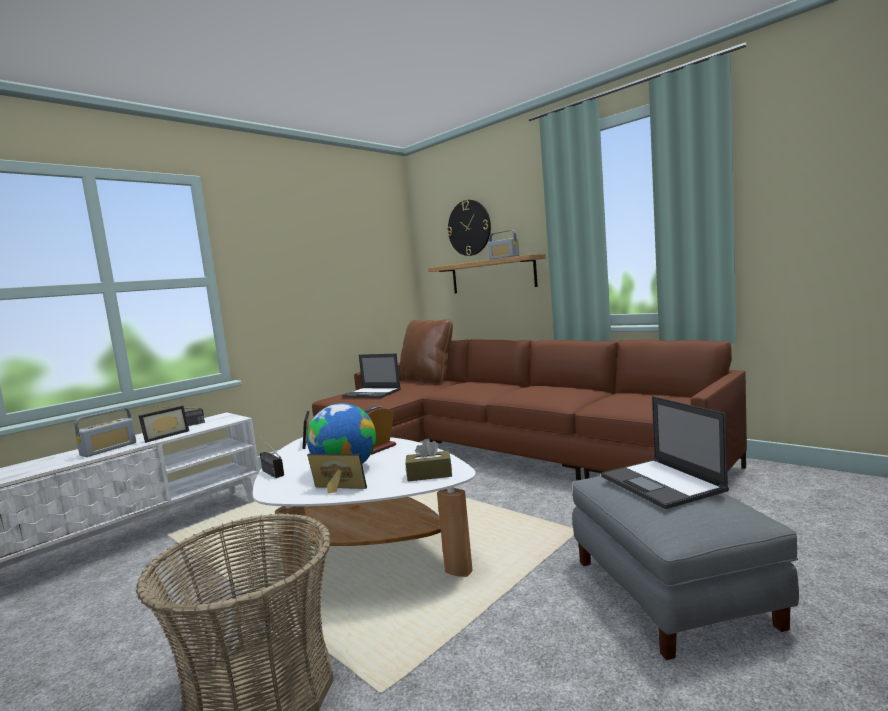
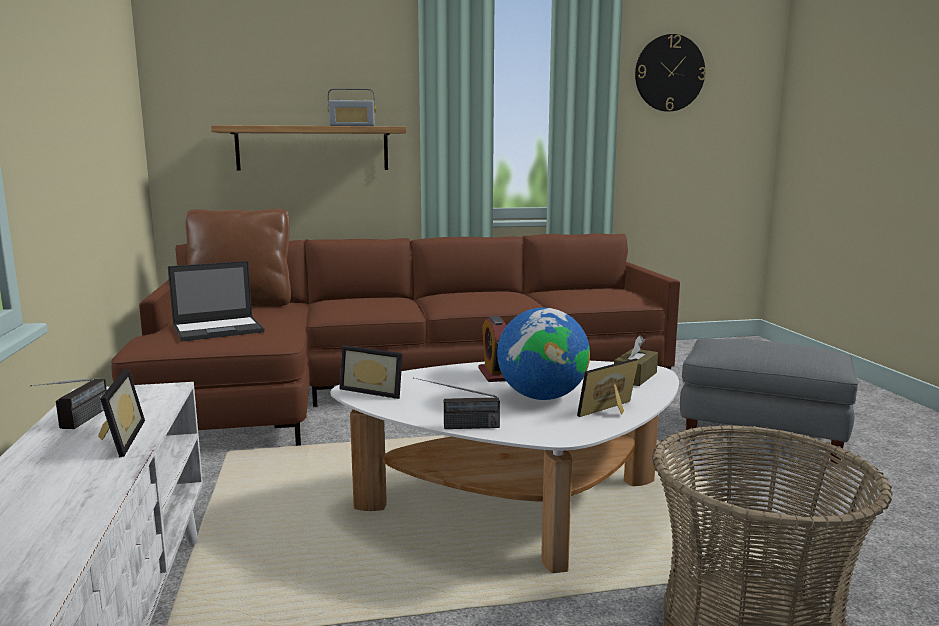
camera: 55 degrees left, 5 degrees up
(109, 449) = (66, 489): radio -> none
(469, 228) = (272, 72): wall clock -> wall clock (669, 73)
(662, 484) = (762, 344): laptop -> none

